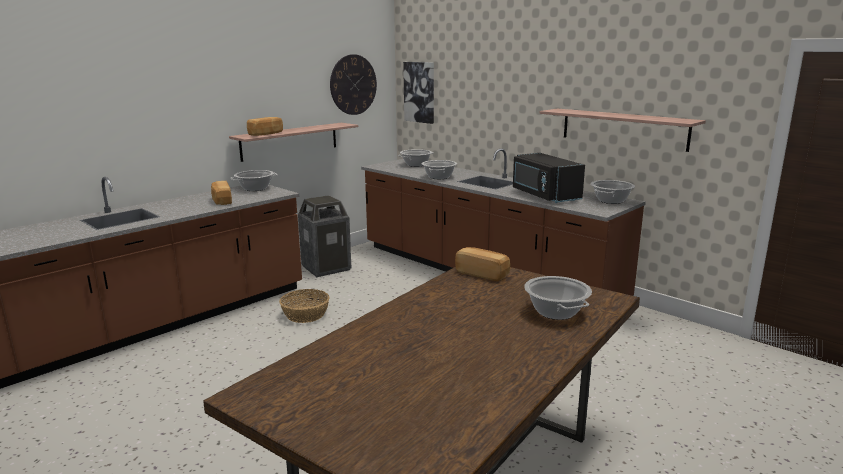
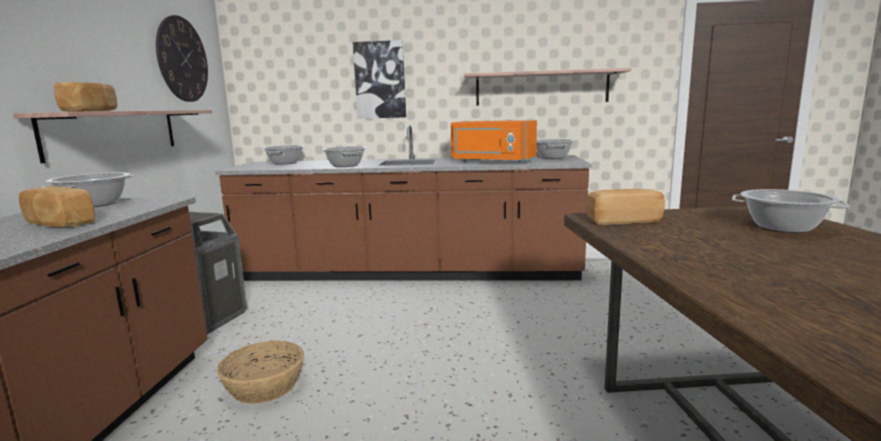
camera: 40 degrees left, 5 degrees down
(419, 92) = (267, 75): picture -> picture (380, 80)
(544, 195) = (492, 161): black microwave -> orange microwave

